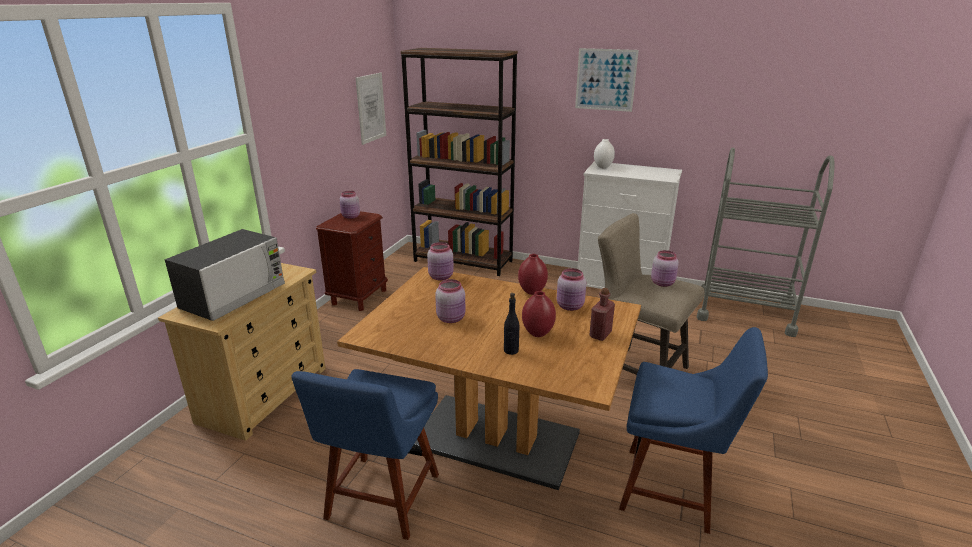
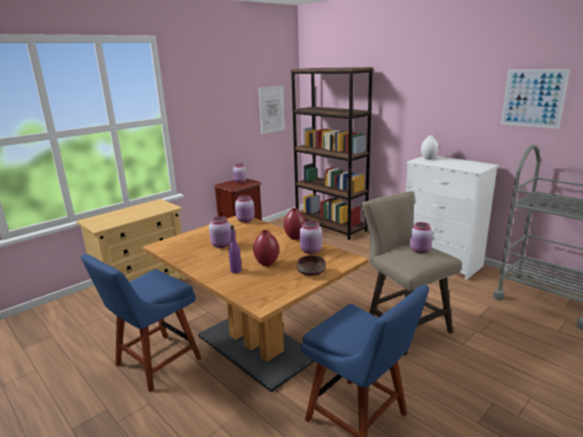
camera: 25 degrees right, 5 degrees down
(234, 296) = (122, 216): microwave -> none
(511, 350) = (235, 270): black bottle -> purple bottle
(600, 334) = (310, 272): red bottle -> brown bowl
(605, 80) = (437, 88): picture -> picture (533, 98)

